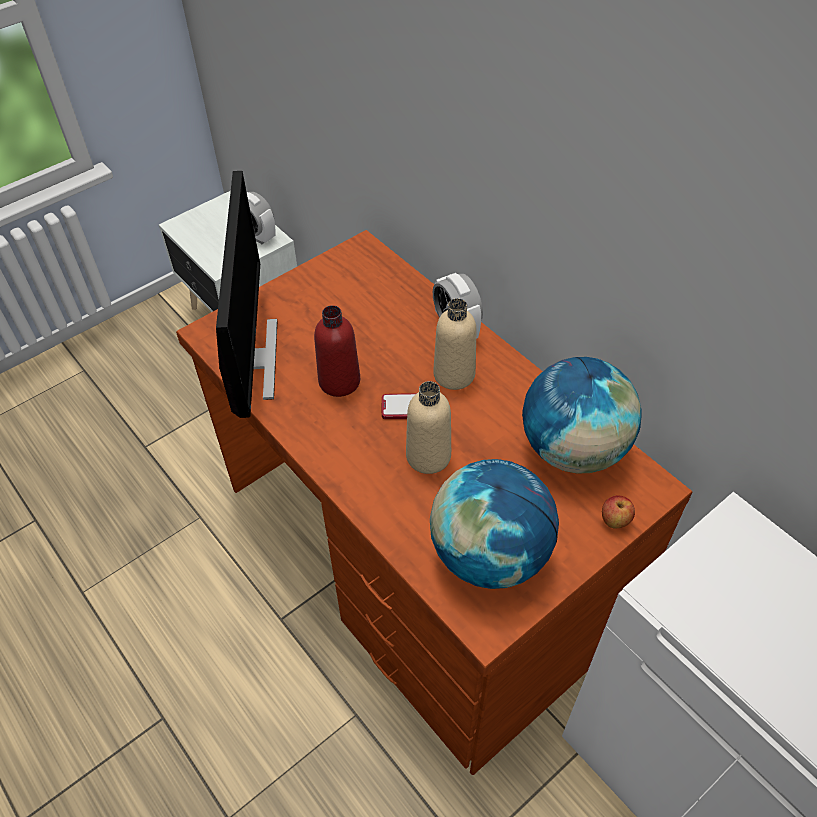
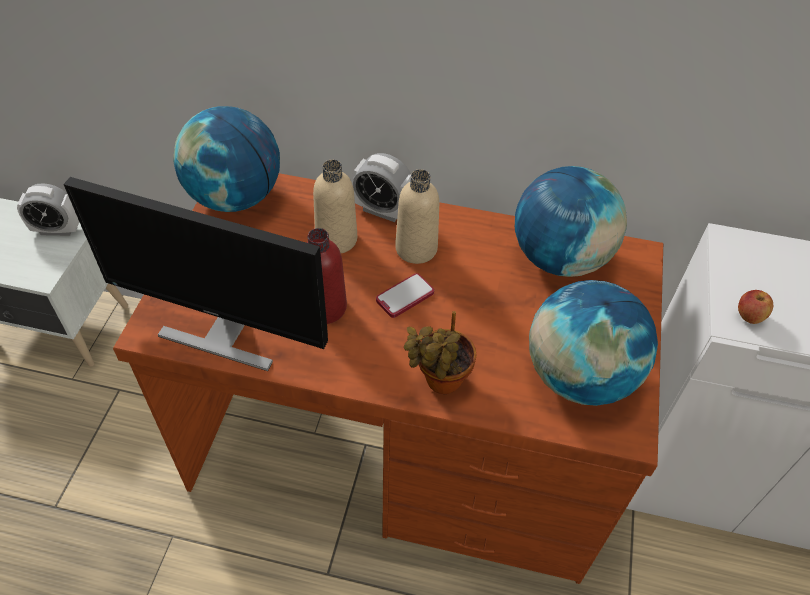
camera: 40 degrees left, 0 degrees up
(252, 360) = (223, 333): monitor -> monitor turned 150 degrees clockwise
(352, 262) = (235, 197): none -> globe
(371, 488) = (439, 381): none -> potted plant
(428, 456) = (459, 327): beige bottle -> beige bottle (336, 239)
(614, 520) = (636, 294): apple -> apple (748, 316)

